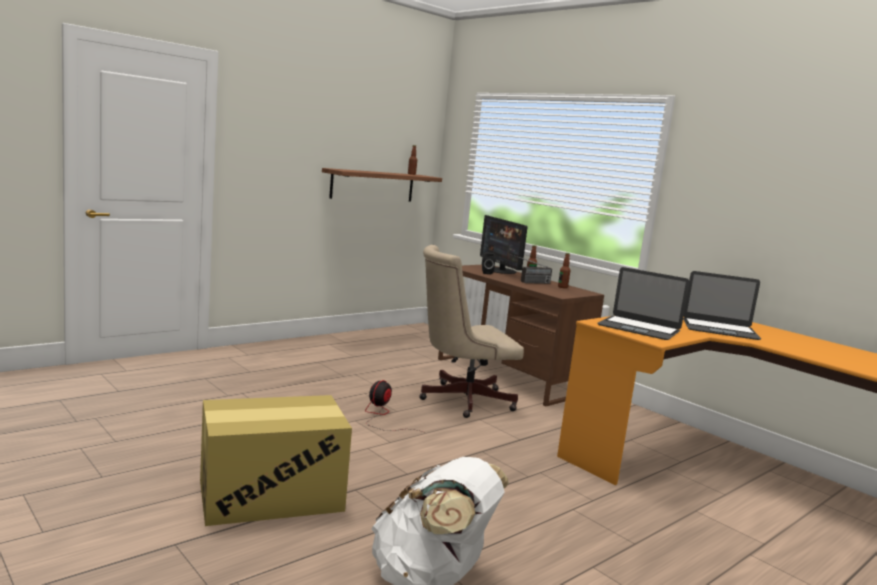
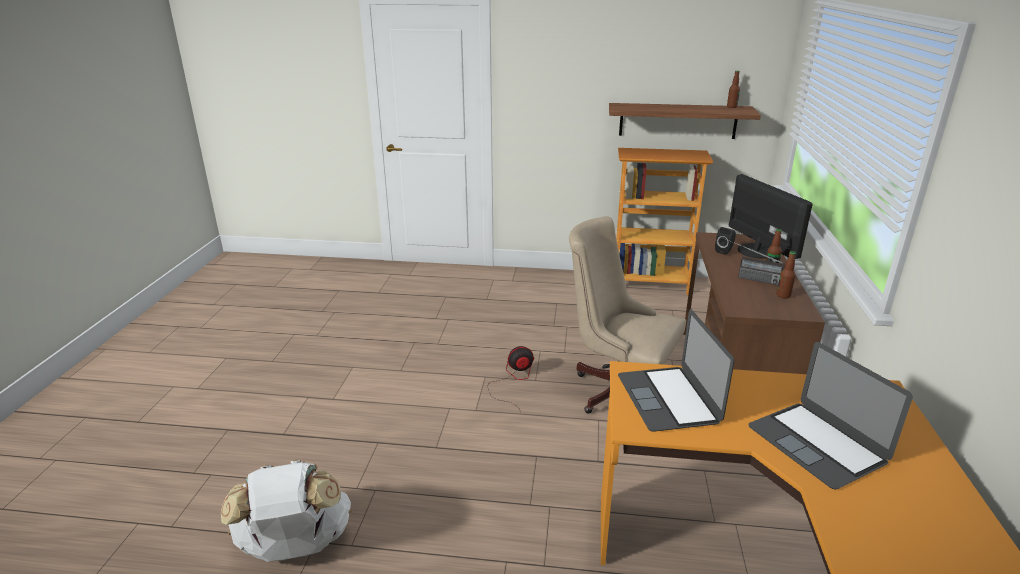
camera: 50 degrees right, 15 degrees up
(270, 495) = (323, 419): cardboard box -> none
(365, 336) = (650, 284): none -> bookcase
(501, 271) = (757, 250): monitor -> monitor turned 135 degrees clockwise

